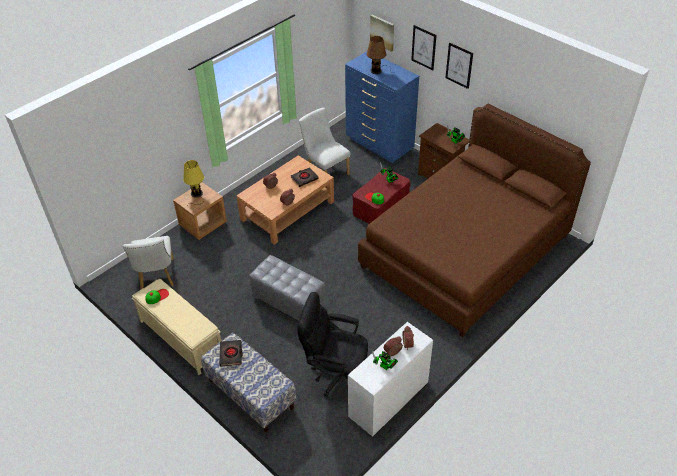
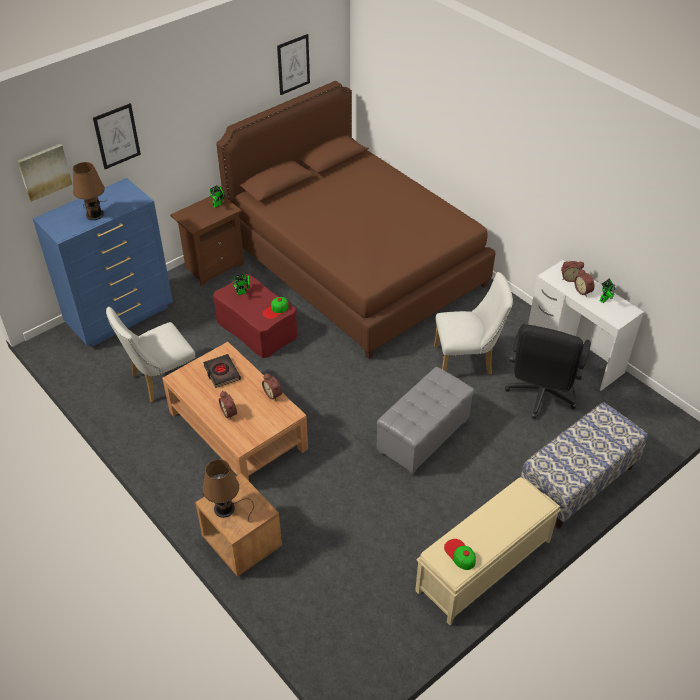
camera: 85 degrees left, 0 degrees up
(156, 277) = (355, 607): white chair -> white chair (467, 360)
(196, 194) = (227, 509): yellow table lamp -> brown table lamp
(231, 354) = (564, 463): black book -> none
(459, 65) = (173, 116): picture -> picture (293, 64)

